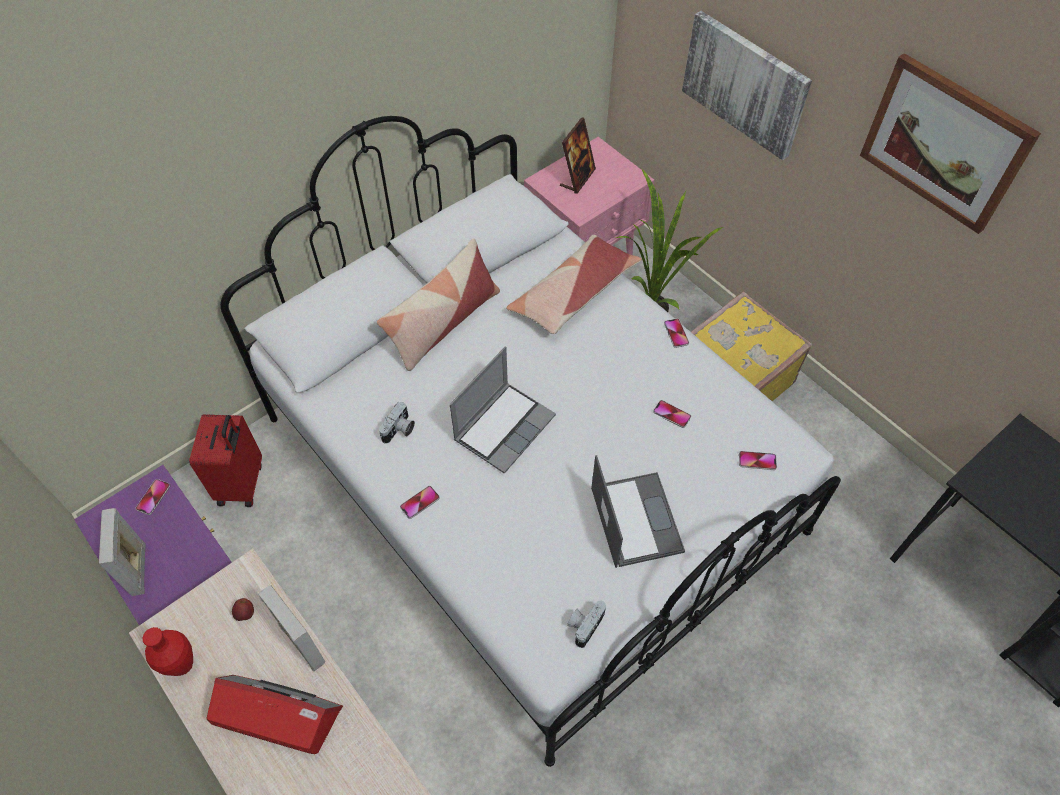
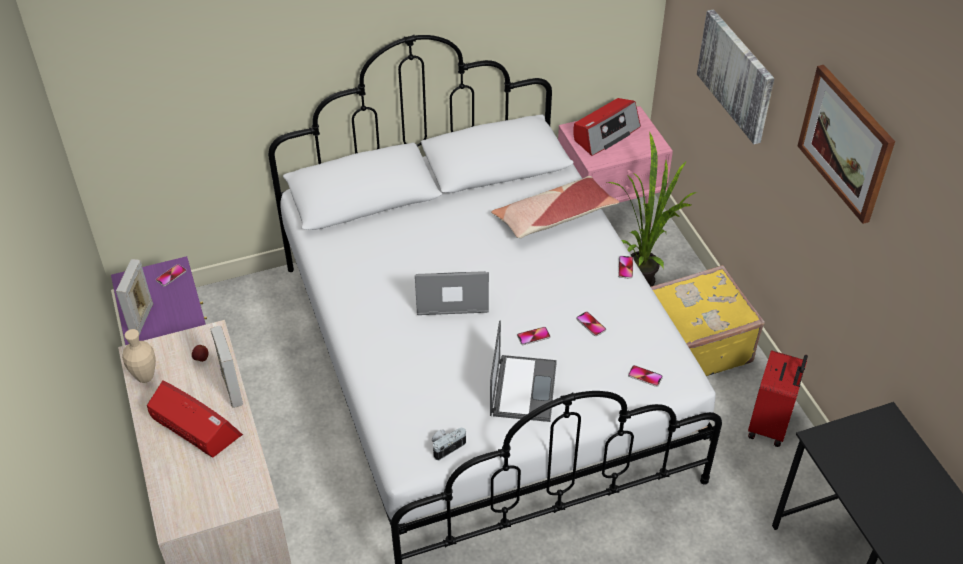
camera: 20 degrees right, 10 degrees down
(182, 665) = (145, 377): red vase -> beige vase
(242, 483) = (246, 310): red suitcase -> red suitcase (770, 425)
(399, 430) = (368, 277): camera -> none
(420, 502) = (361, 330): phone -> phone (533, 336)
(443, 323) = (437, 212): pillow -> none
(504, 427) = (450, 296): laptop -> laptop turned 150 degrees counterclockwise
(577, 178) = (605, 134): picture frame -> radio

